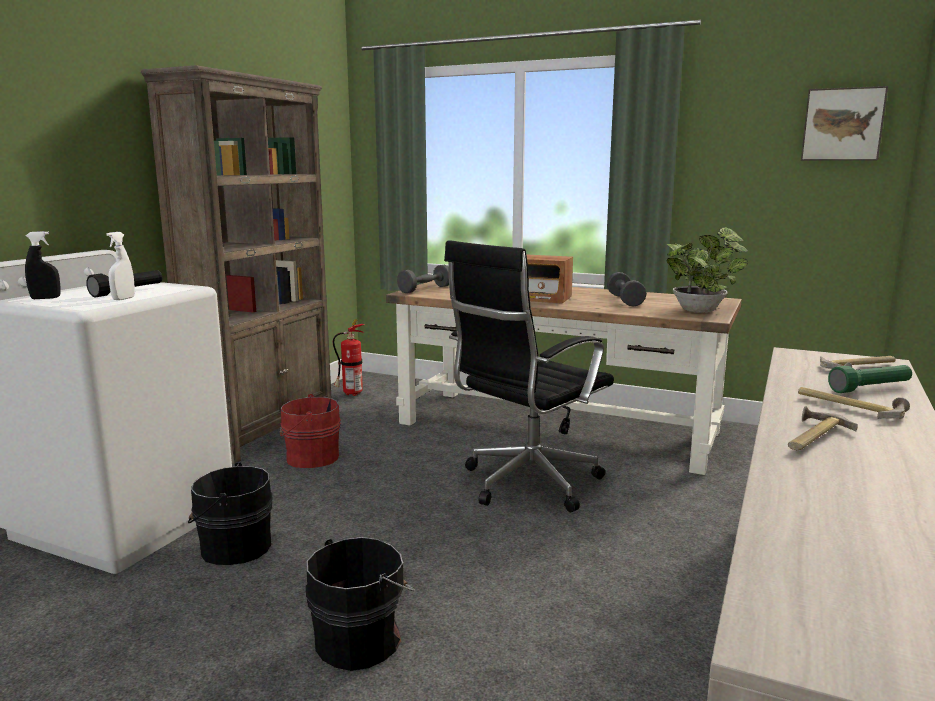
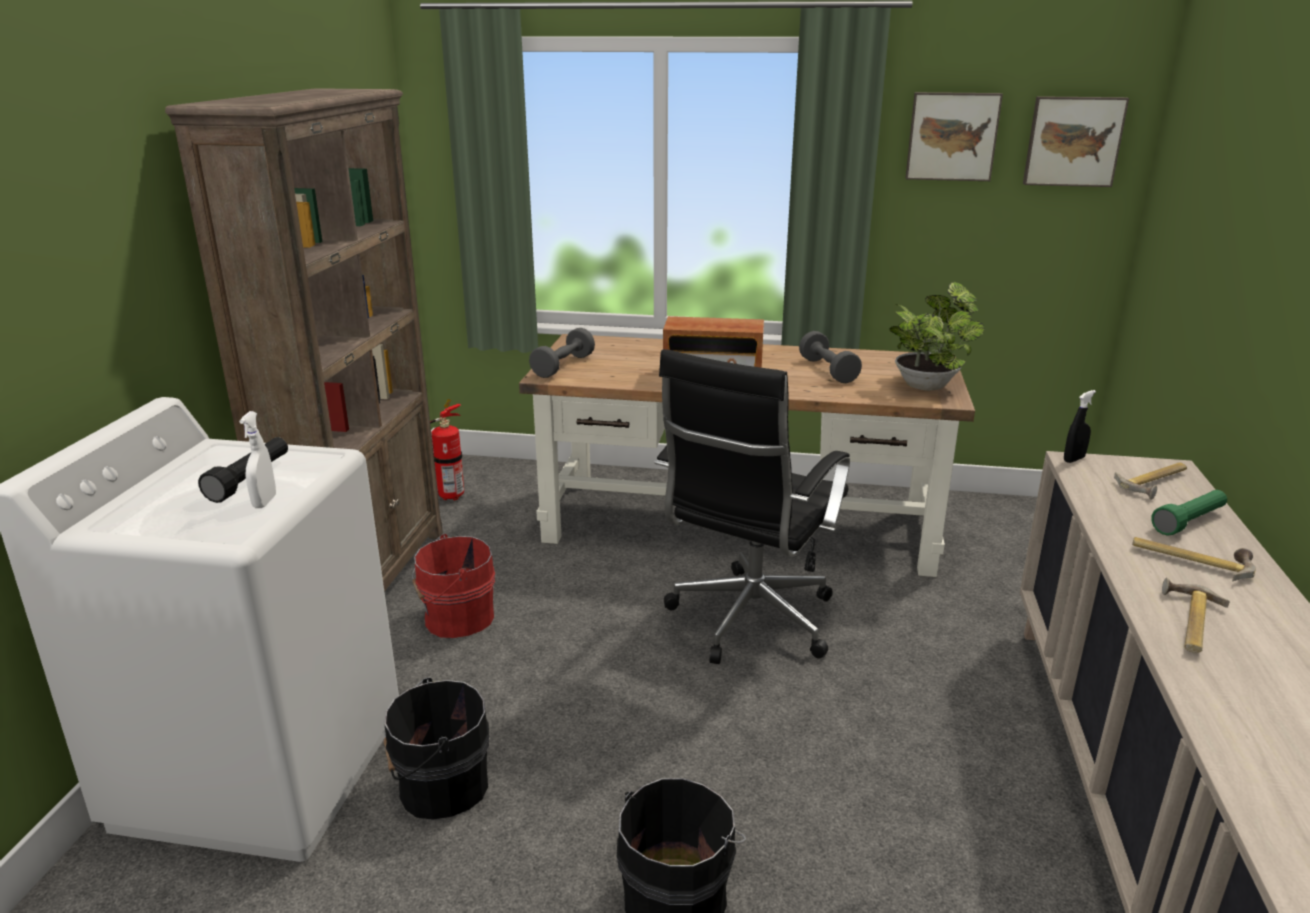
camera: 15 degrees left, 10 degrees up
(45, 298) = (140, 514): black spray bottle -> black spray bottle (1074, 459)
(740, 124) = (952, 136): none -> picture

